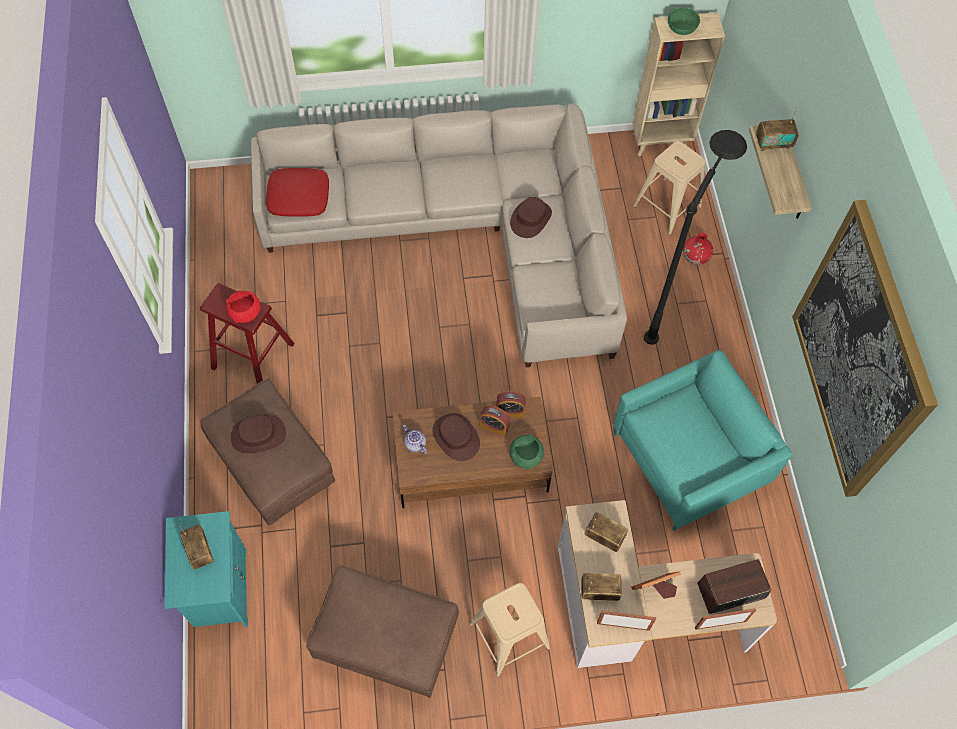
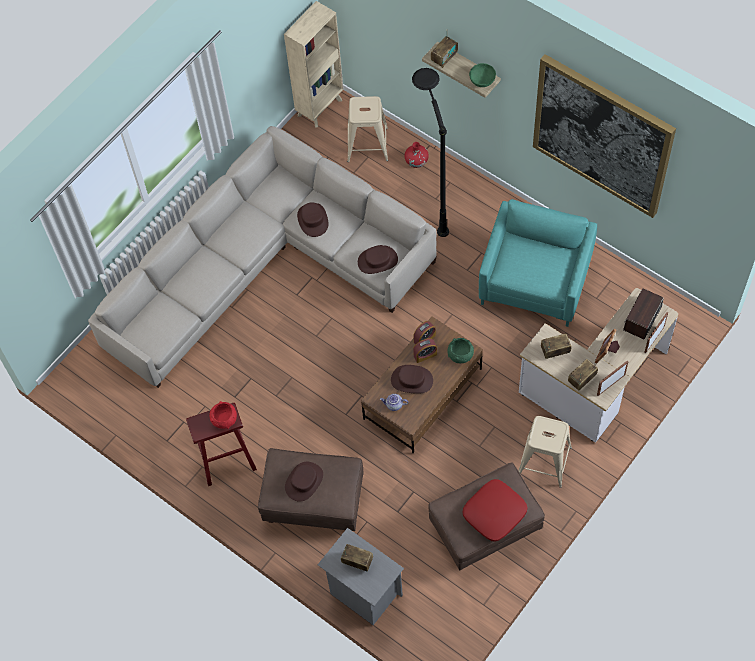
camera: 40 degrees left, 0 degrees up
(219, 589) = (363, 593): turquoise nightstand -> grey nightstand
(299, 197) = (157, 331): red pillow -> red pillow (494, 512)
(546, 303) = (377, 261): none -> brown hat
(681, 28) = (306, 28): green bowl -> green bowl (482, 80)

